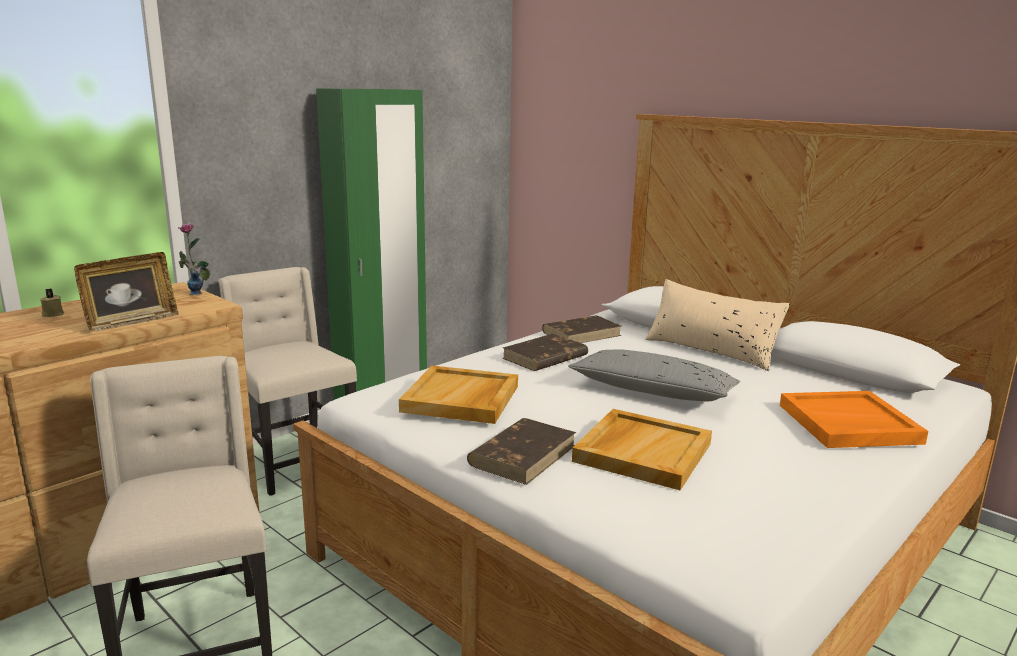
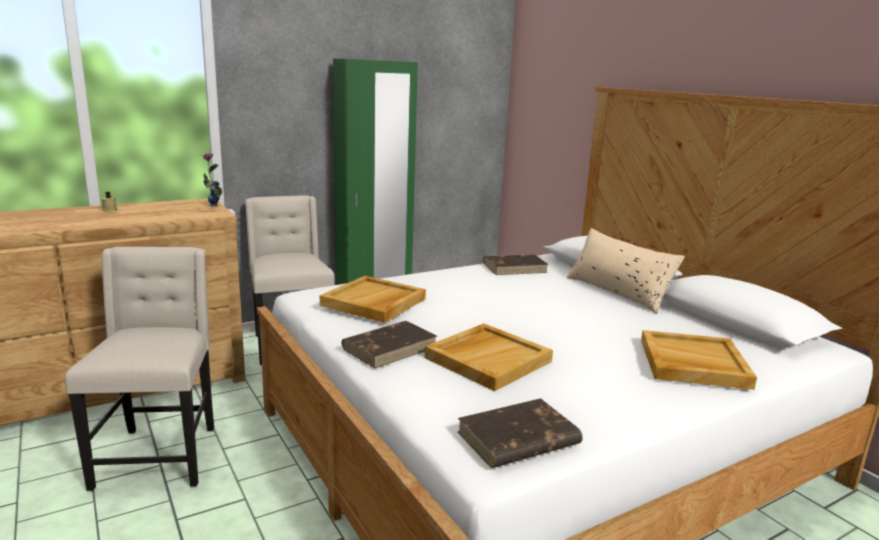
camera: 15 degrees right, 0 degrees up
(131, 322) = (153, 219): picture frame -> none
(544, 357) = (468, 281): brown book -> brown book (517, 439)
(653, 392) = (536, 317): grey pillow -> none
(848, 424) = (692, 363): orange tray -> beige tray

